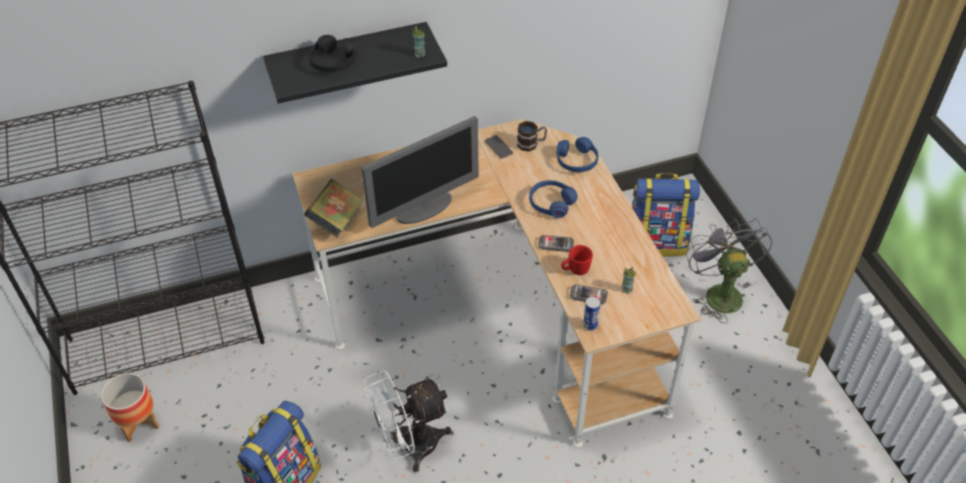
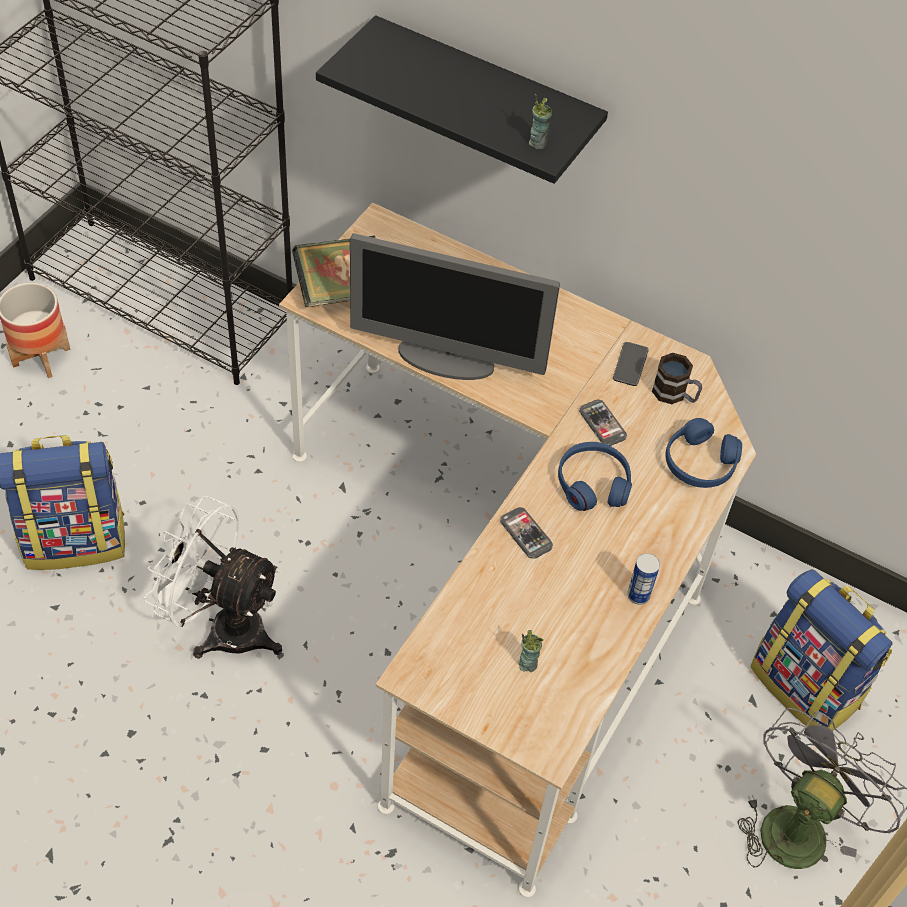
camera: 45 degrees right, 5 degrees up
(333, 61) = (432, 77): black headphones -> none
(575, 270) = (503, 584): red mug -> none
(588, 295) = (474, 625): phone -> phone (602, 424)
(590, 325) = (424, 660): can -> can (638, 595)

